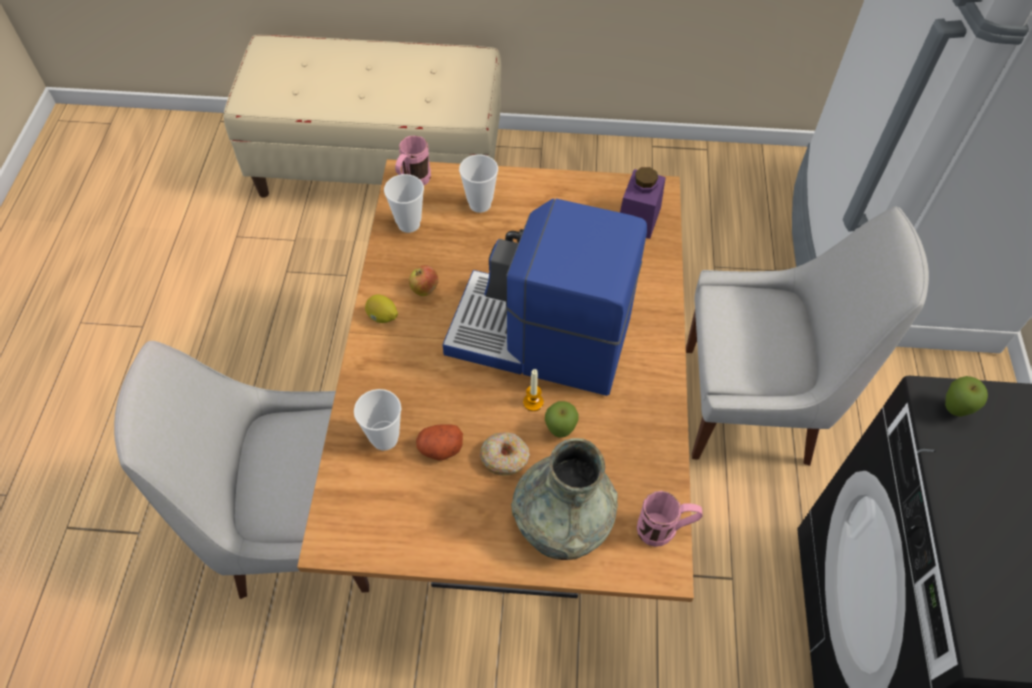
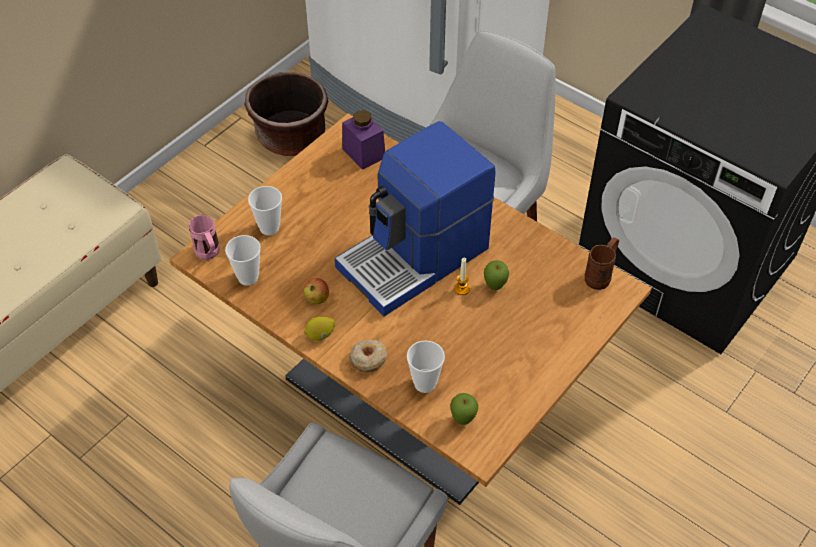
camera: 55 degrees left, 5 degrees down
(440, 448) = (457, 356): potato -> none
(505, 457) = (491, 325): donut -> donut (368, 359)
(562, 521) = (558, 320): grey vase -> none
(664, 530) = (601, 275): pink mug -> brown mug
(721, 196) = (290, 137): none -> brown planter
(953, 410) = (642, 93): apple -> apple (463, 420)

